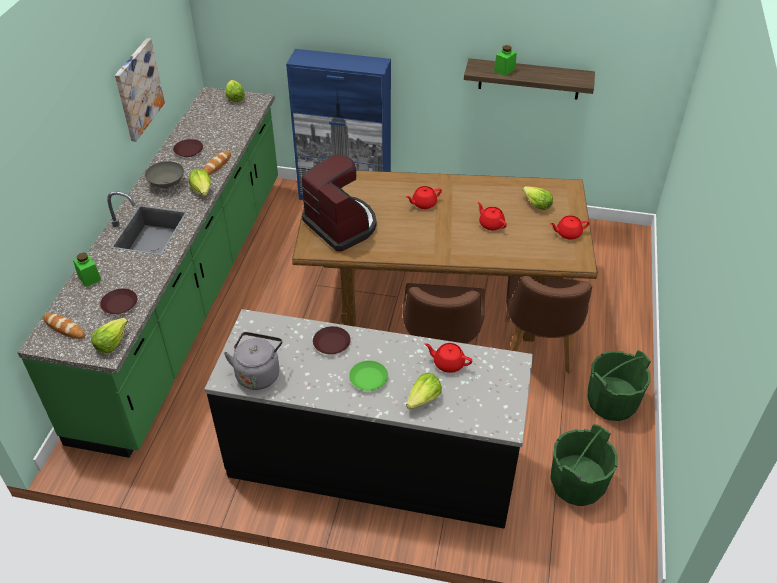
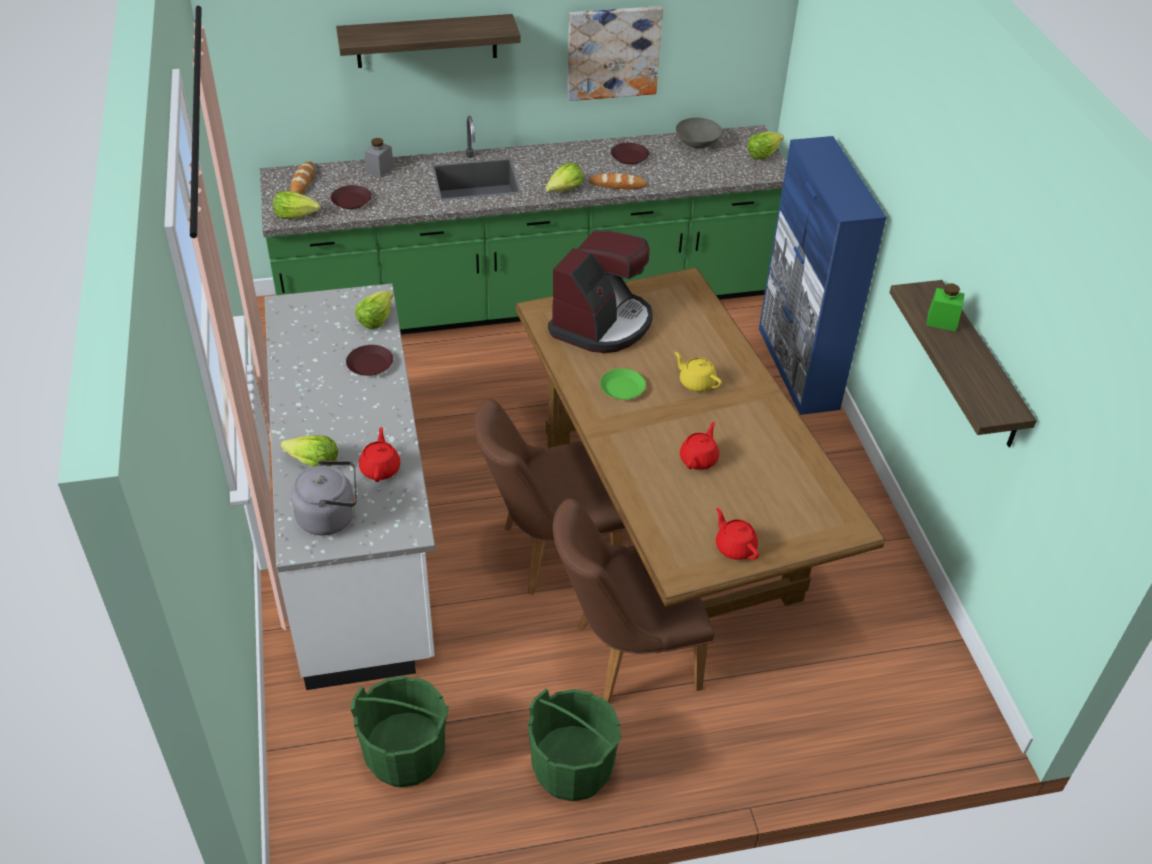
camera: 65 degrees right, 0 degrees up
(61, 157) = (426, 41): none -> shelf
(89, 277) = (380, 169): green jar -> grey jar
(166, 184) = (558, 163): grey bowl -> grey bowl (696, 144)
(258, 373) = (300, 325): grey kettle -> grey kettle (330, 516)
(369, 378) = (328, 409): green plate -> green plate (623, 388)
(373, 460) = (359, 536): black counter -> white counter
(423, 204) = (696, 382): red teapot -> yellow teapot
(536, 205) = (778, 497): lettuce -> lettuce (375, 318)

